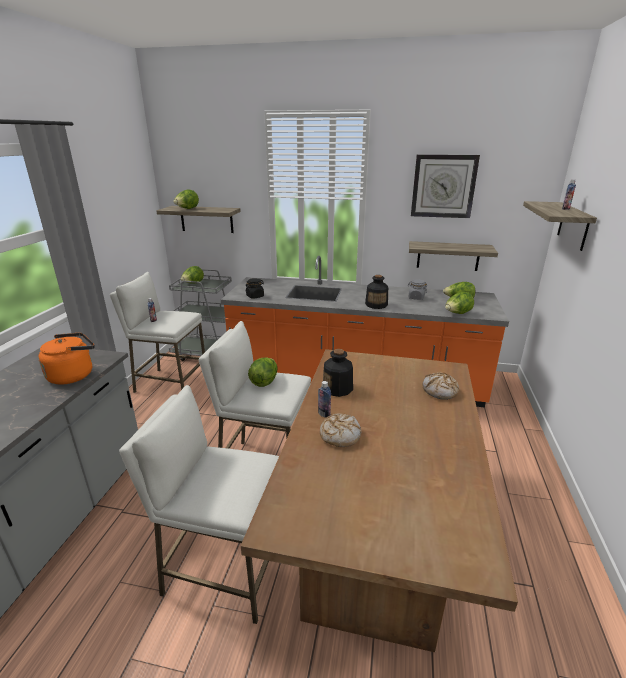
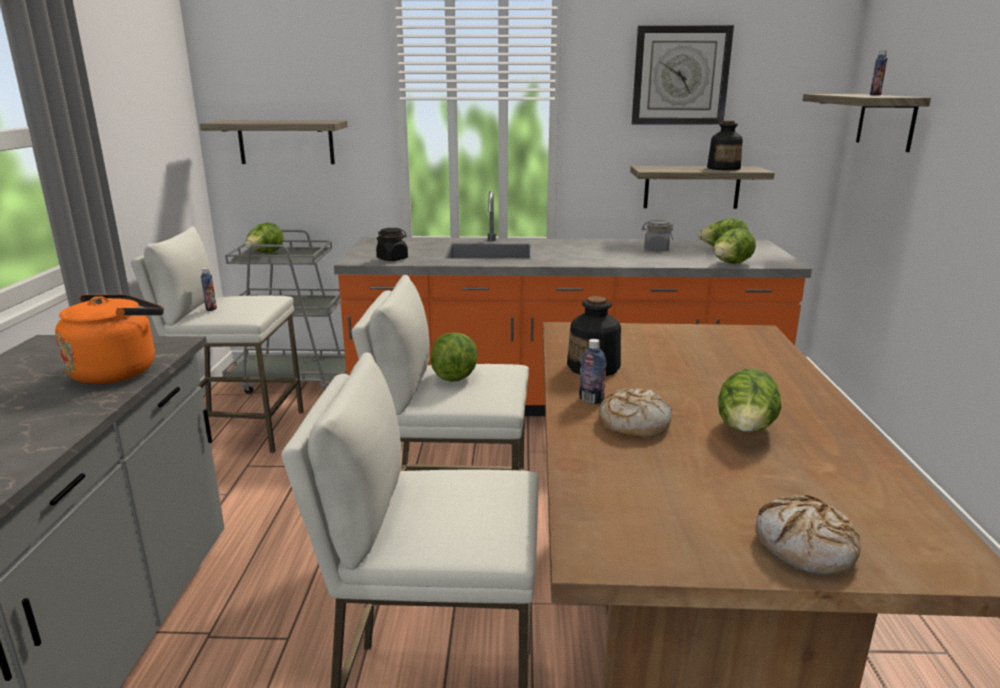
camera: 10 degrees left, 5 degrees down
(187, 209) = (255, 122): lettuce -> lettuce (745, 431)
(376, 305) = (600, 260): bottle -> bottle (723, 168)
(440, 391) = (756, 359): bread -> bread (805, 547)

